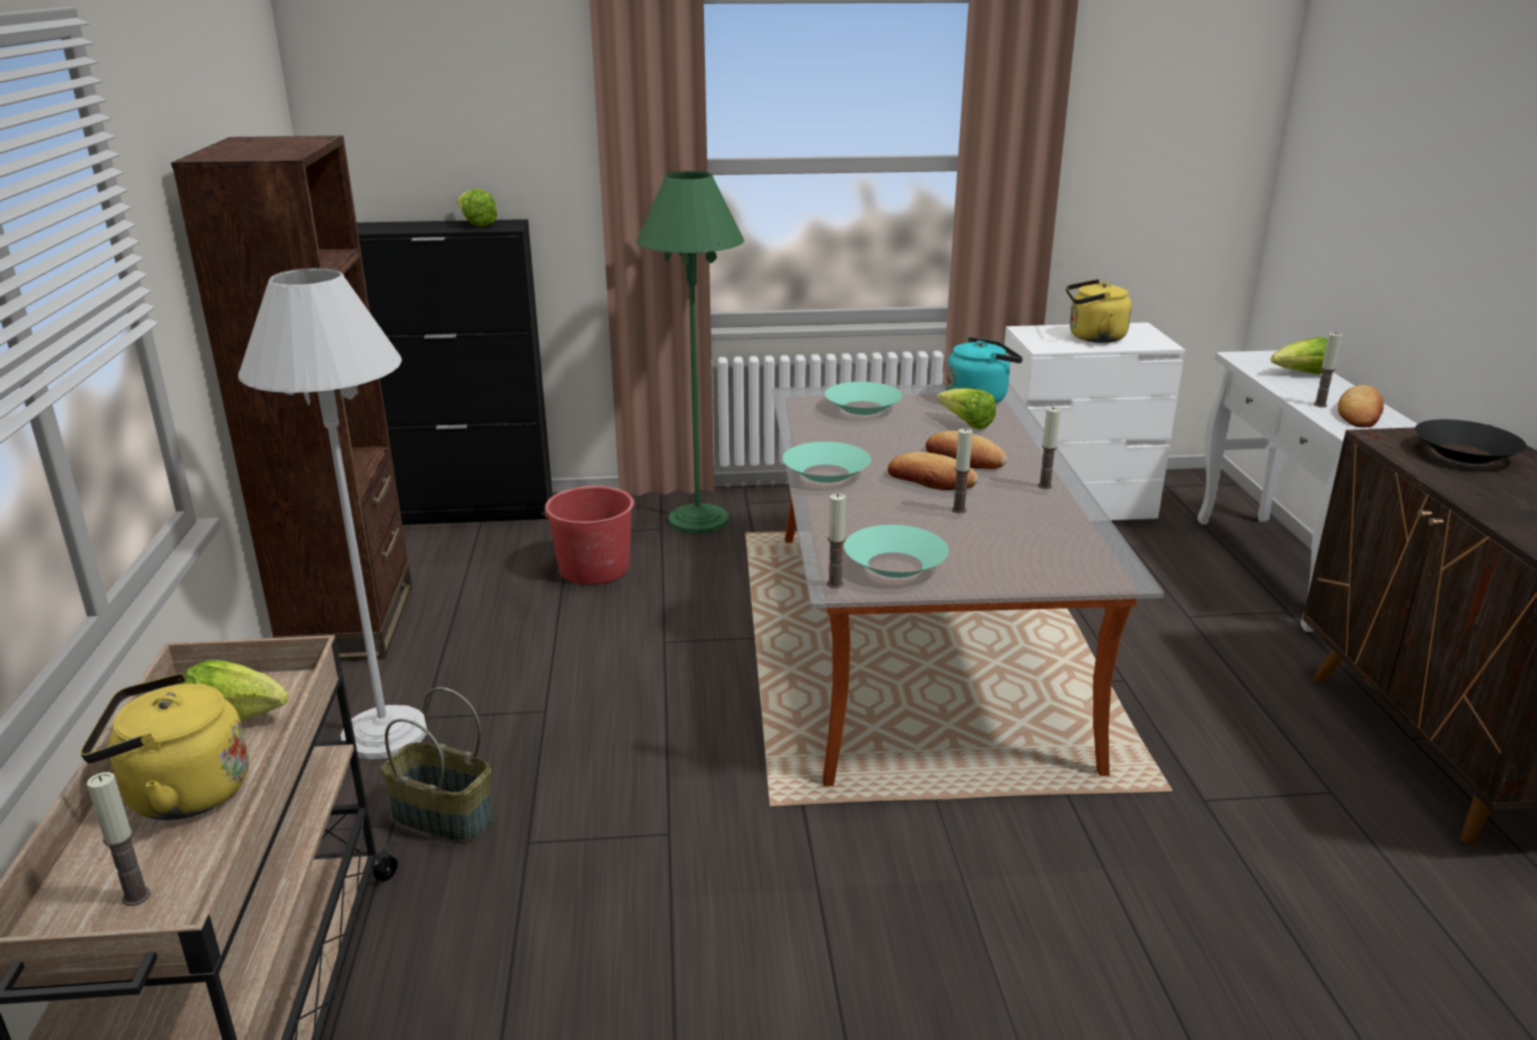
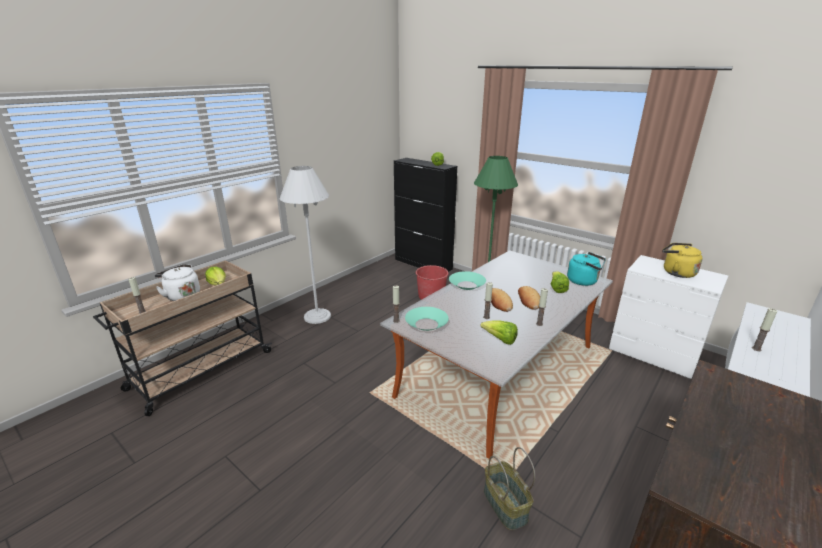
camera: 45 degrees right, 0 degrees up
(180, 794) = (182, 295): yellow kettle -> white kettle
(349, 623) = (351, 283): brown bookcase -> none
(441, 817) = (297, 344): basket -> basket (504, 505)
(862, 407) = (527, 268): turquoise bowl -> none
(1300, 374) = (781, 330): lettuce -> lettuce (500, 340)
(1360, 413) = (776, 363): bread -> none
(1465, 454) = (753, 404): black bowl -> none

